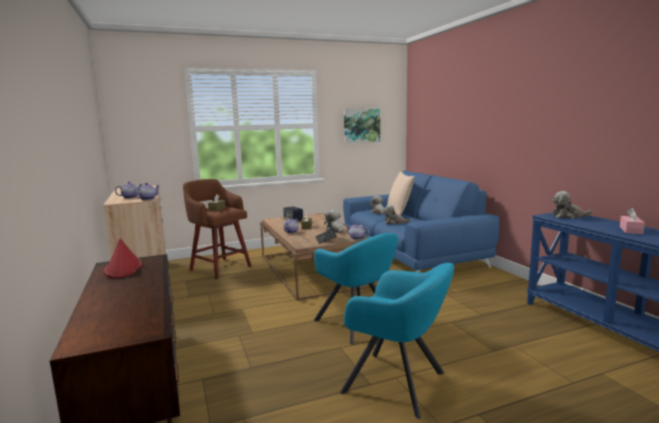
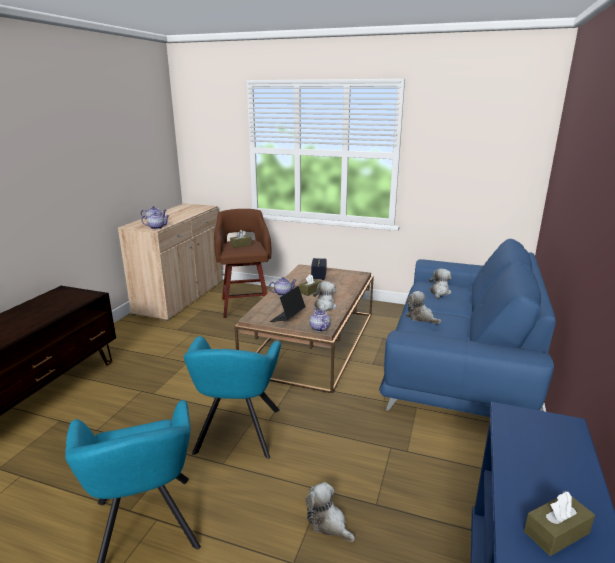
camera: 40 degrees right, 10 degrees up
(123, 268) = (56, 299): red hat -> none
(361, 125) = (467, 161): picture -> none
(399, 213) = (462, 302): beige pillow -> none
(568, 216) = (543, 434): plush toy -> plush toy (328, 523)
(630, 230) = (556, 532): pink tissue box -> brown tissue box

